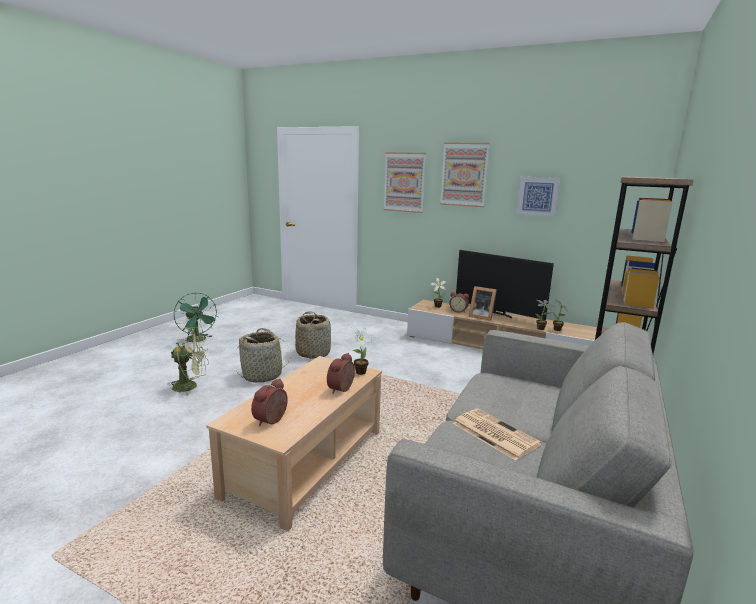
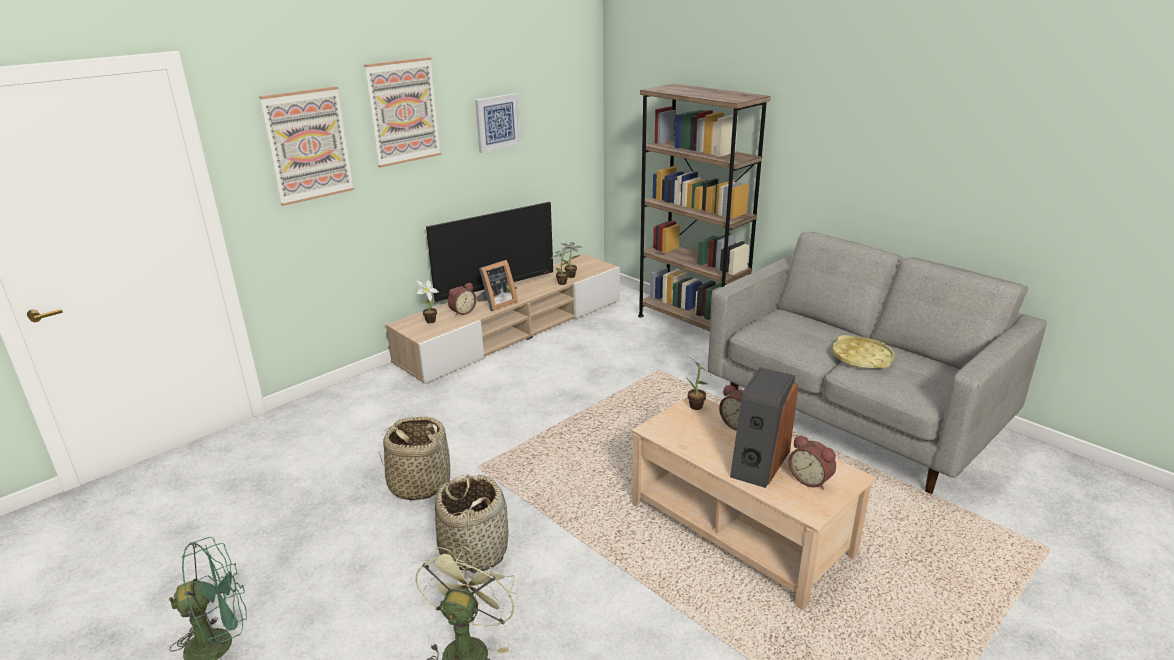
camera: 70 degrees left, 10 degrees up
(291, 399) = (759, 462): none -> speaker
(493, 433) = (861, 358): newspaper -> yellow tray

